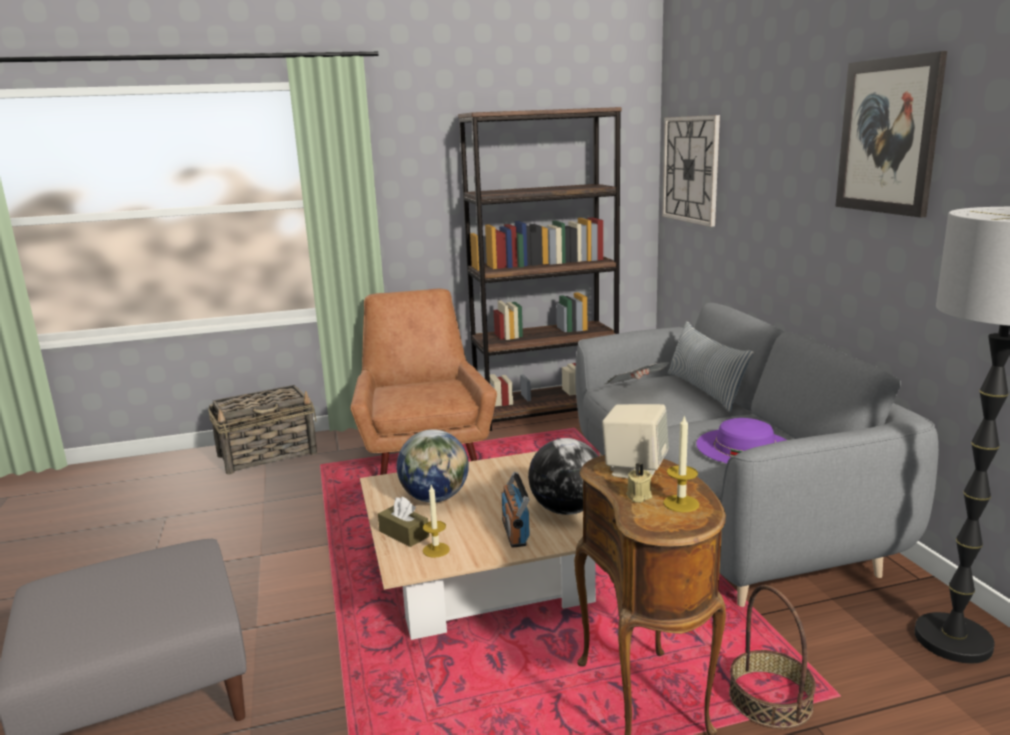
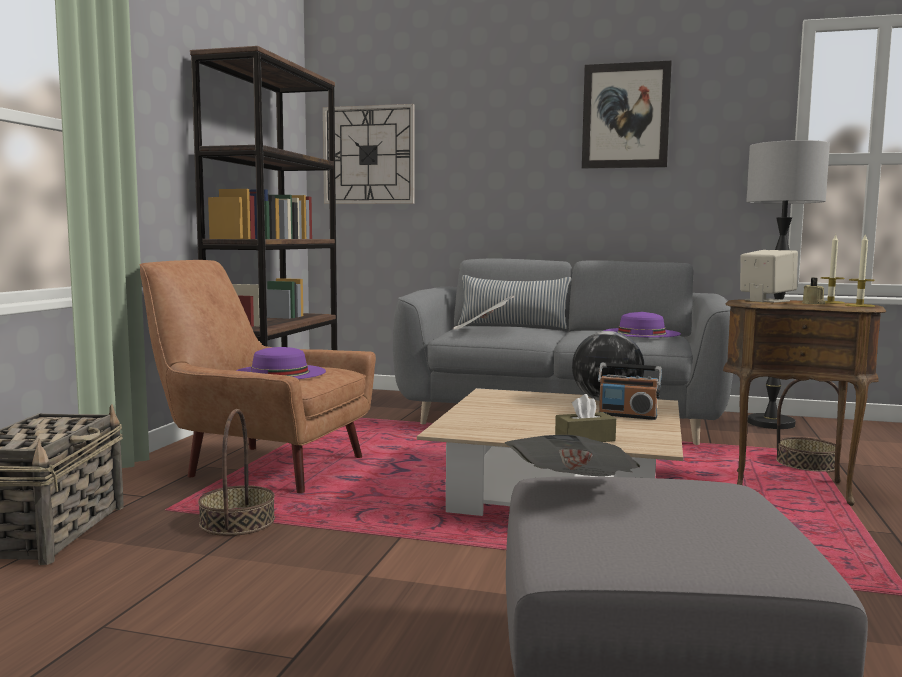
camera: 60 degrees left, 10 degrees down
(161, 559) = (573, 493): none -> newspaper
(317, 489) = (237, 521): none -> basket
(414, 392) = (279, 372): none -> purple hat
(435, 498) = (520, 422): globe -> none
(436, 550) = (632, 436): candle -> candle (859, 305)

